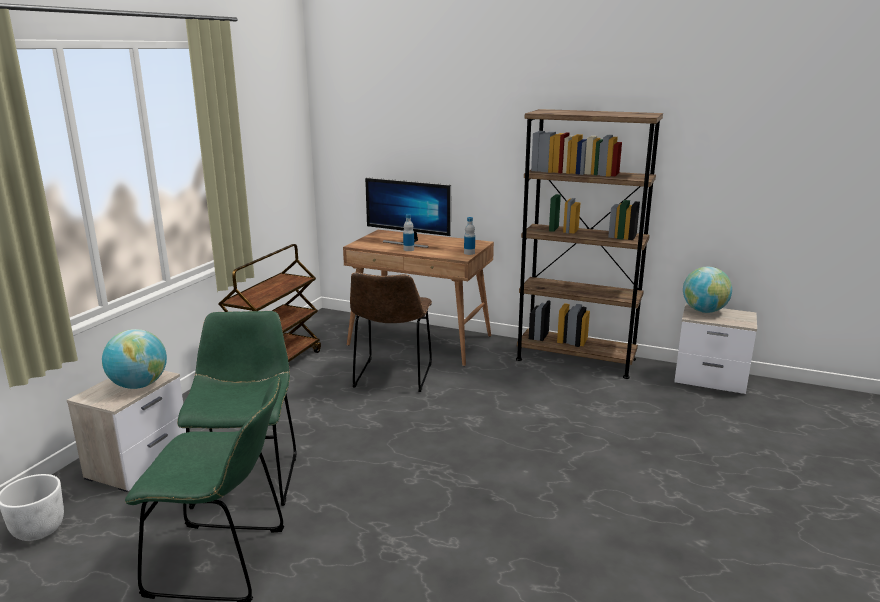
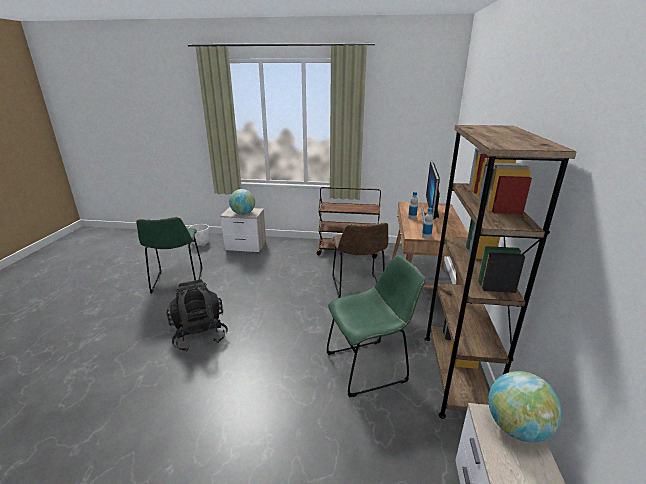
camera: 75 degrees right, 5 degrees up
(248, 477) = (238, 271): green chair -> green chair (370, 366)
(392, 377) = (358, 288): brown chair -> brown chair turned 90 degrees counterclockwise
(443, 524) = (199, 334): none -> black backpack

